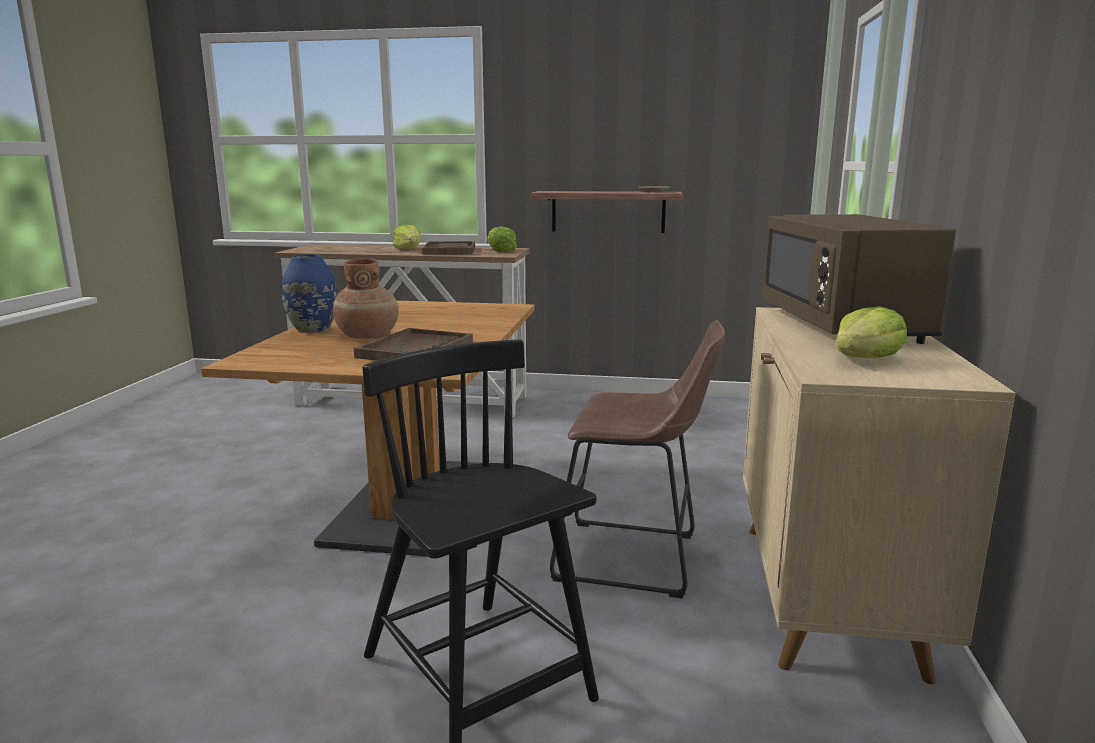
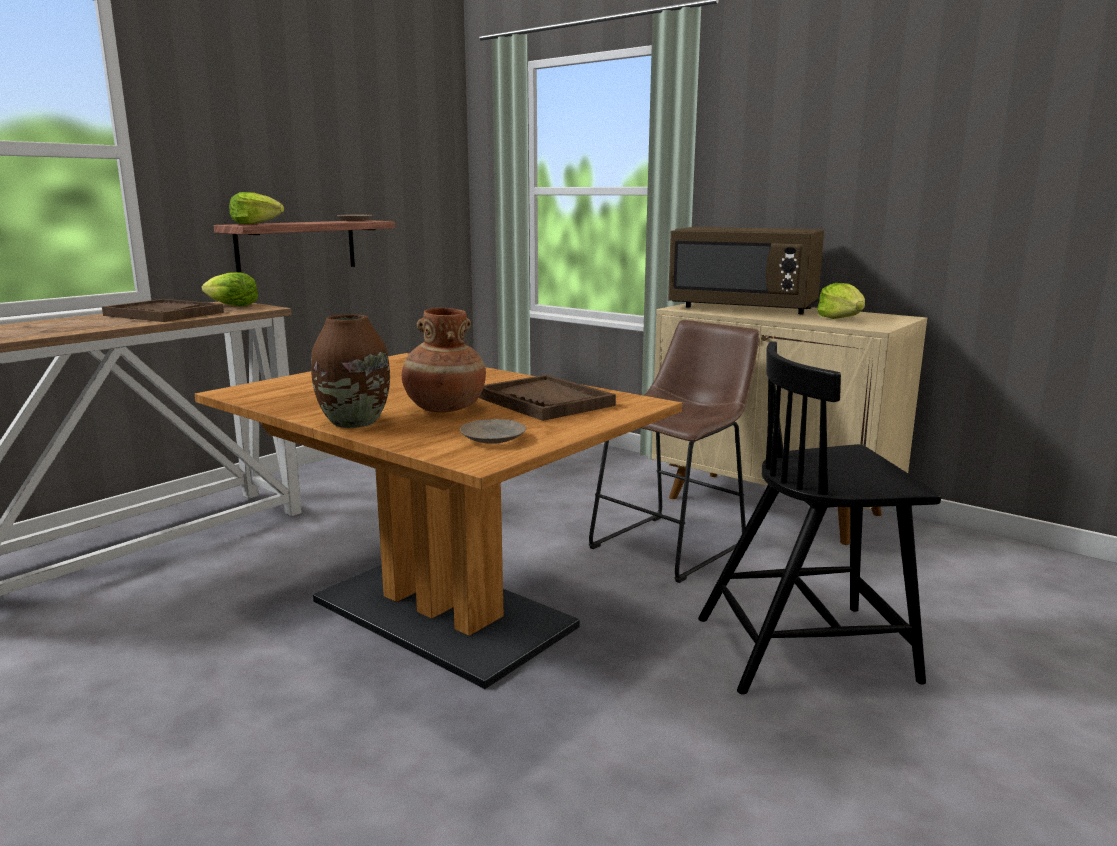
camera: 60 degrees left, 0 degrees up
(294, 356) = (493, 438): none -> beige plate
(312, 329) = (353, 422): blue vase -> brown vase
(408, 249) = (96, 321): lettuce -> lettuce (256, 224)

